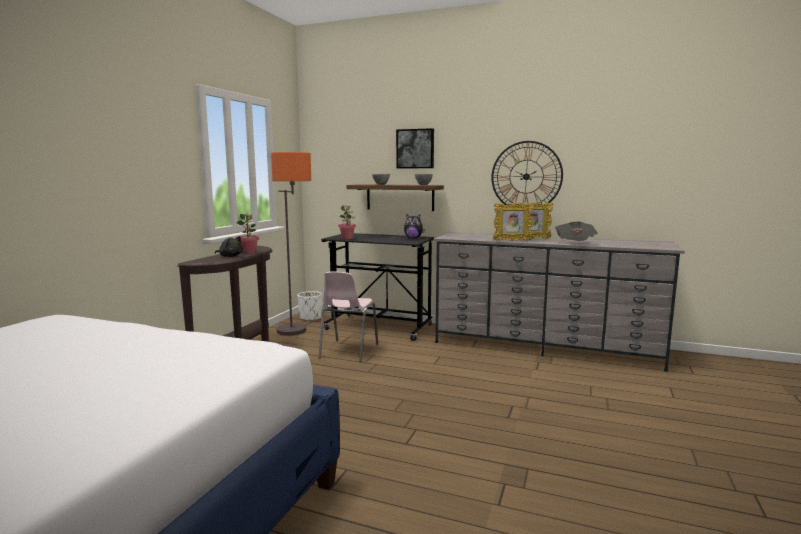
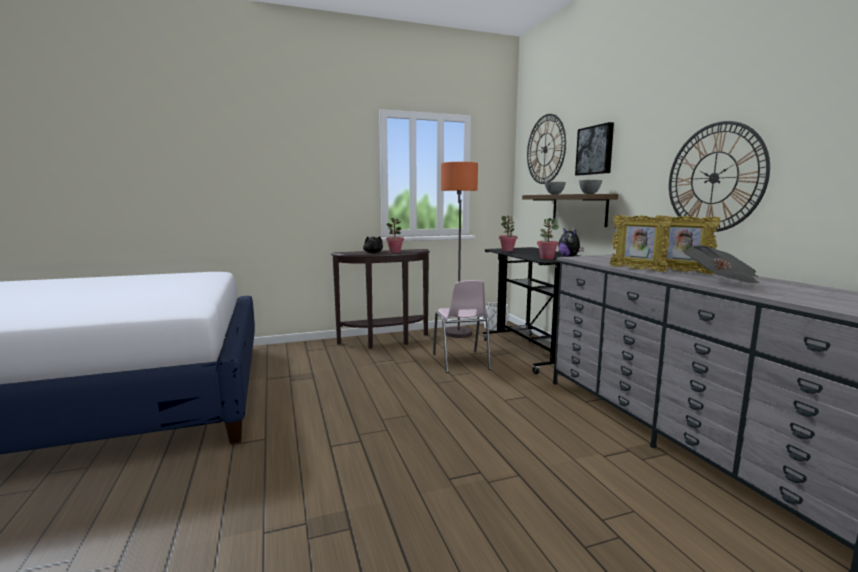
camera: 50 degrees right, 0 degrees up
(348, 351) = (461, 362): pink chair -> pink chair turned 75 degrees counterclockwise
(349, 142) = (545, 149): none -> wall clock
(406, 241) = (546, 258): none -> potted plant

